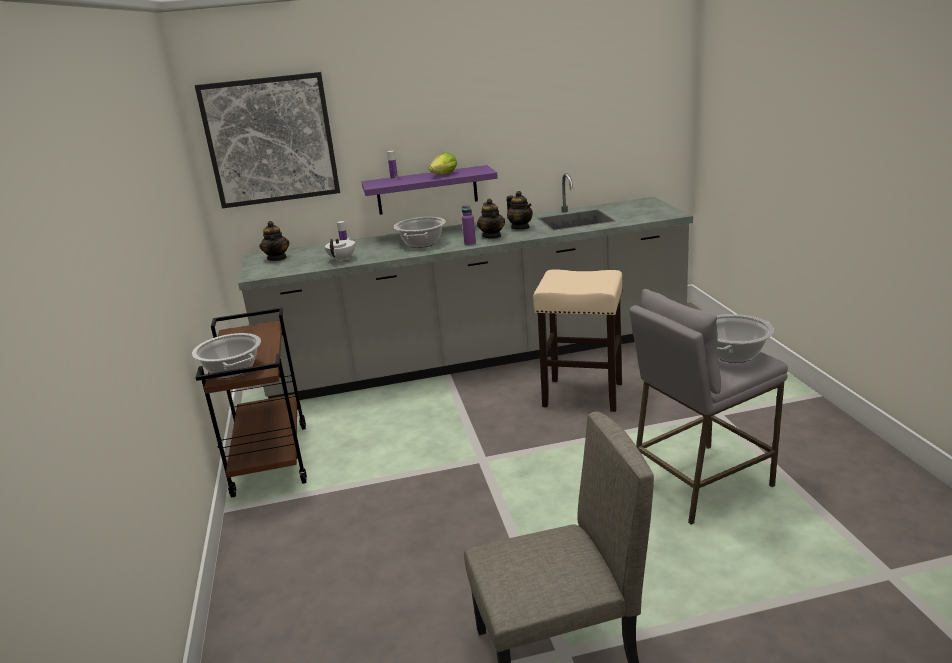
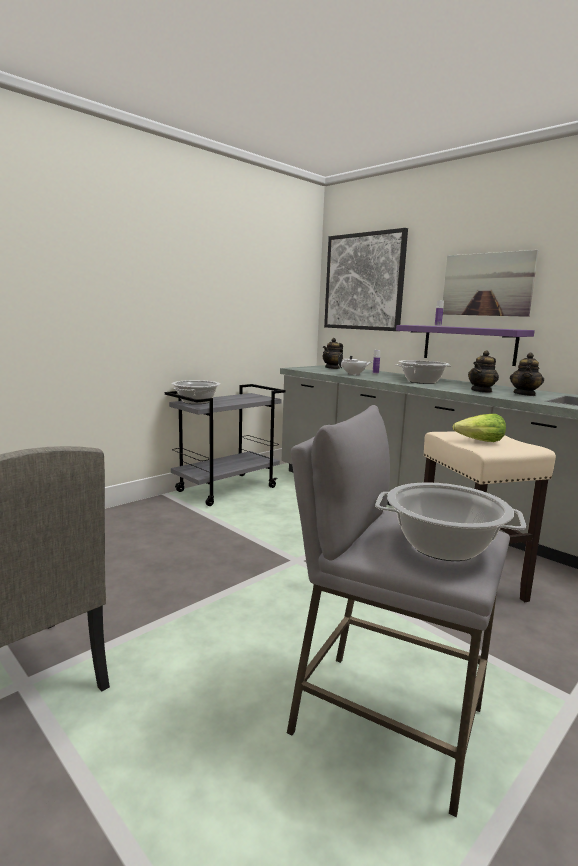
camera: 55 degrees right, 10 degrees down
(270, 459) = (227, 489): brown cart -> grey cart
(432, 127) = (487, 284): none -> picture
(444, 175) = (474, 327): lettuce -> lettuce (480, 441)
(470, 244) = (448, 389): purple bottle -> none

